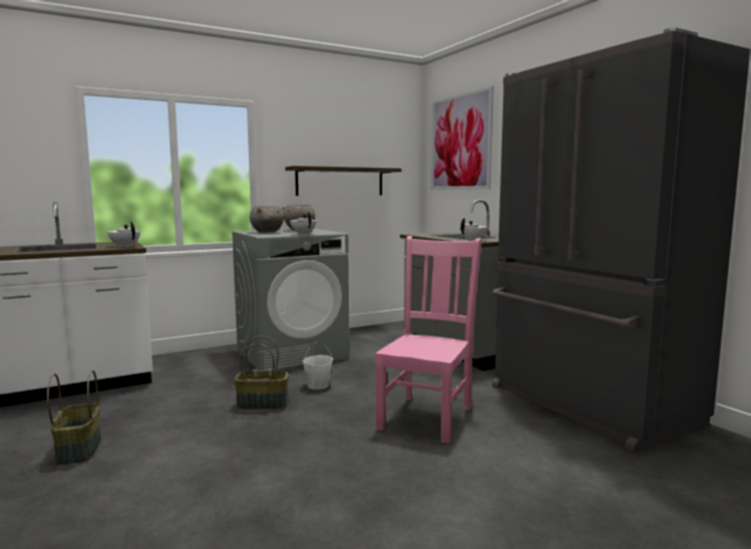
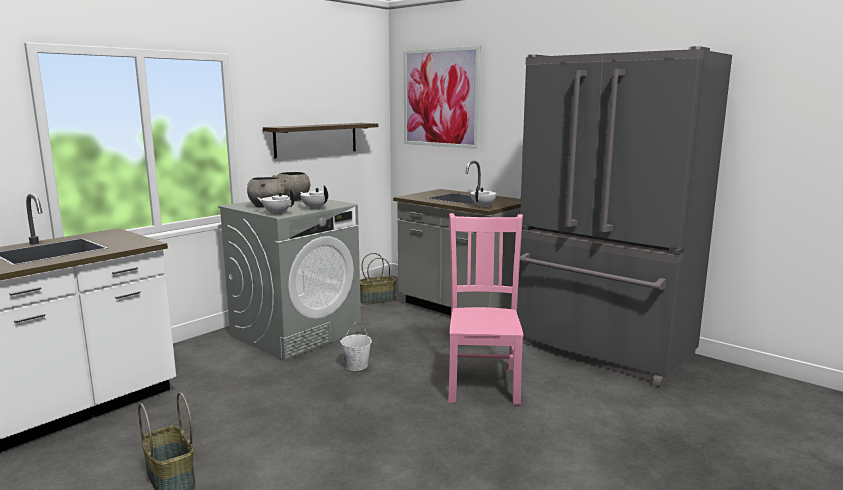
camera: 20 degrees left, 5 degrees up
(125, 246) = (135, 242): white teapot -> white teapot (277, 213)
(263, 404) = (319, 394): basket -> basket (377, 300)

